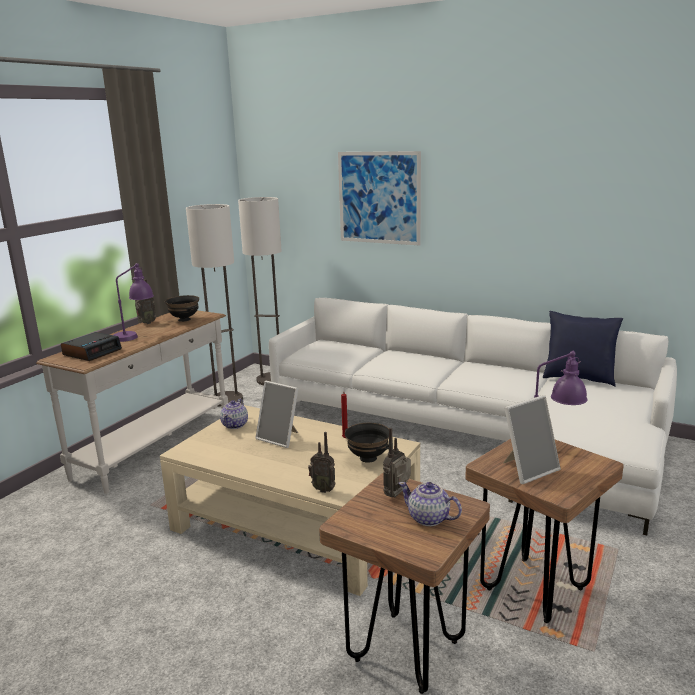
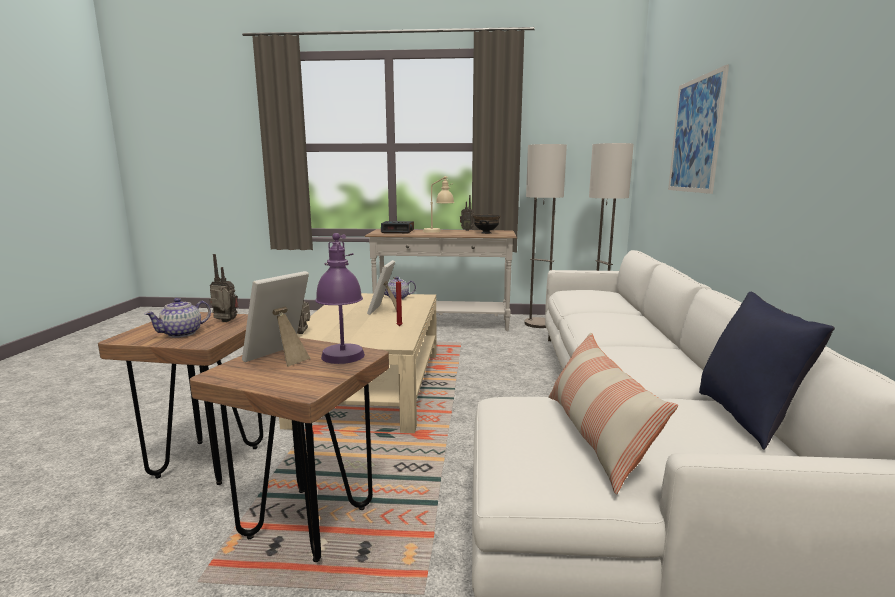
camera: 65 degrees right, 5 degrees down
(136, 335) = (438, 232): purple table lamp -> beige table lamp
(367, 458) = (365, 337): black bowl -> none
(429, 518) = (182, 333): teapot -> teapot turned 150 degrees counterclockwise
(528, 469) = (281, 357): picture frame -> picture frame turned 90 degrees clockwise
(596, 416) = (596, 436): none -> pillow

